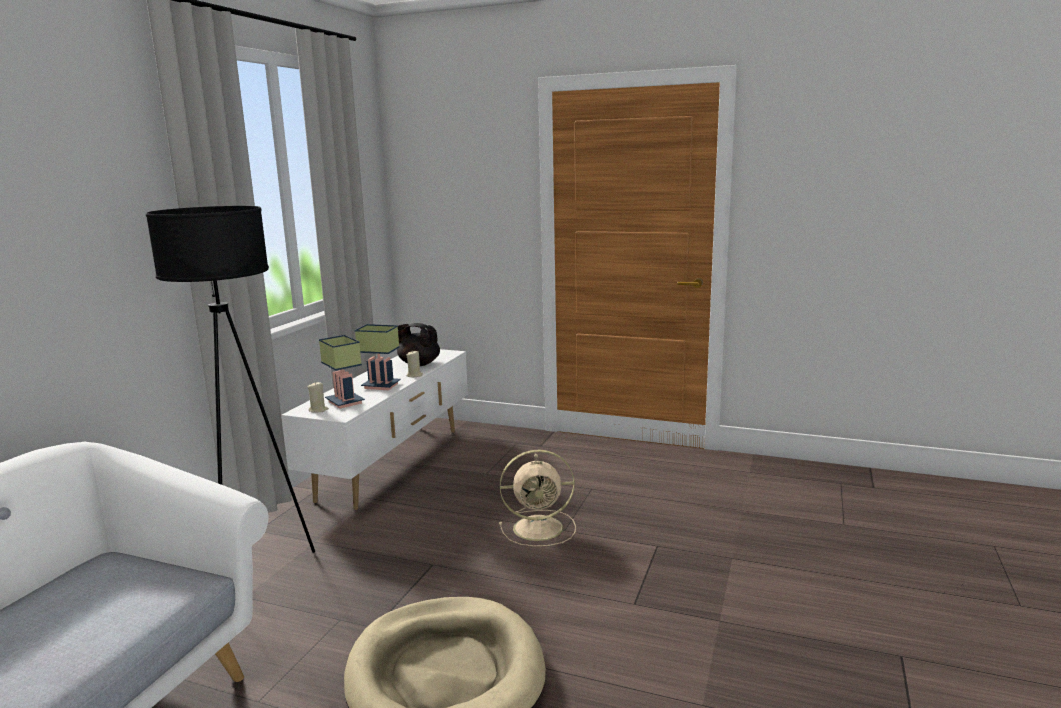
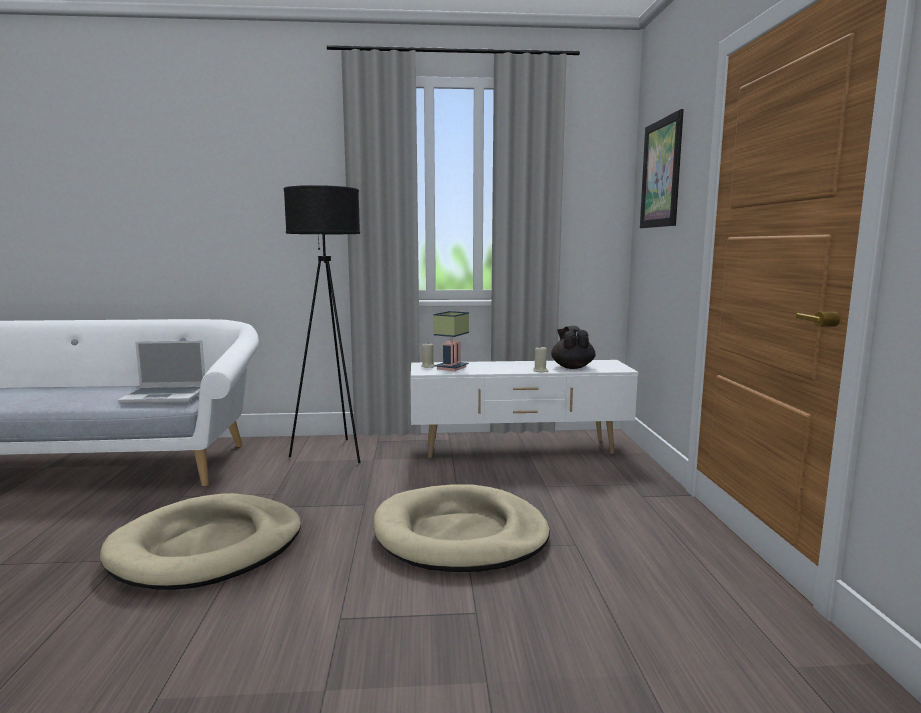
camera: 65 degrees right, 5 degrees down
(134, 593) = (166, 397): none -> laptop
(379, 386) = (498, 368): table lamp -> none
(450, 170) = (661, 173): none -> picture
(540, 528) = (460, 535): beige fan -> beige dog bed

